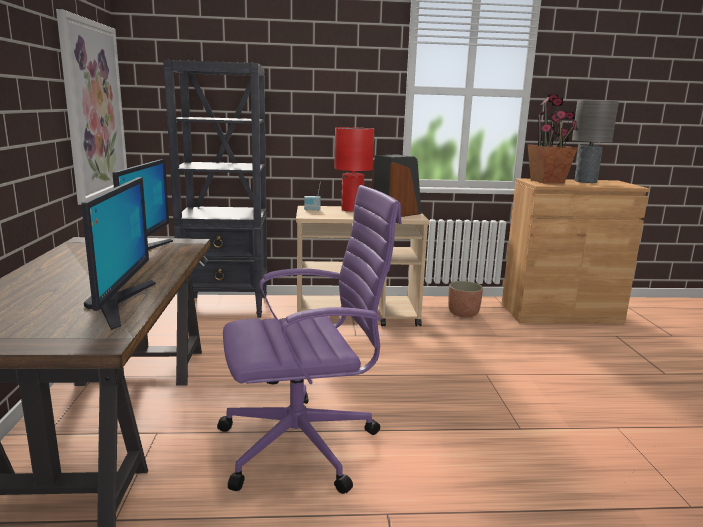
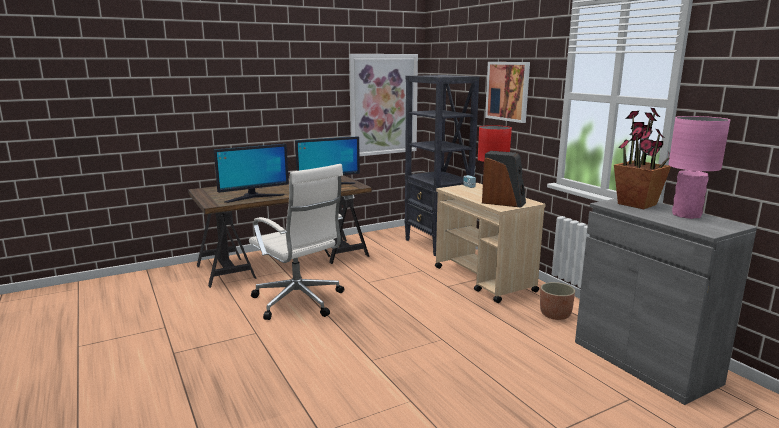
camera: 65 degrees right, 0 degrees up
(304, 444) = (299, 302): purple office chair -> white office chair
(315, 86) = (507, 91): none -> picture
(560, 313) = (644, 362): brown cabinet -> grey cabinet
(585, 181) = (686, 215): grey table lamp -> pink table lamp

